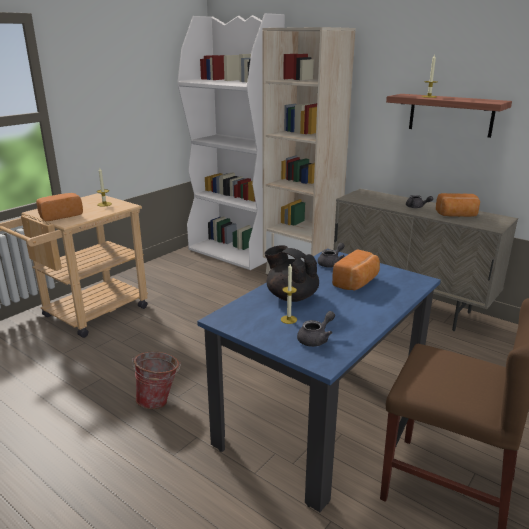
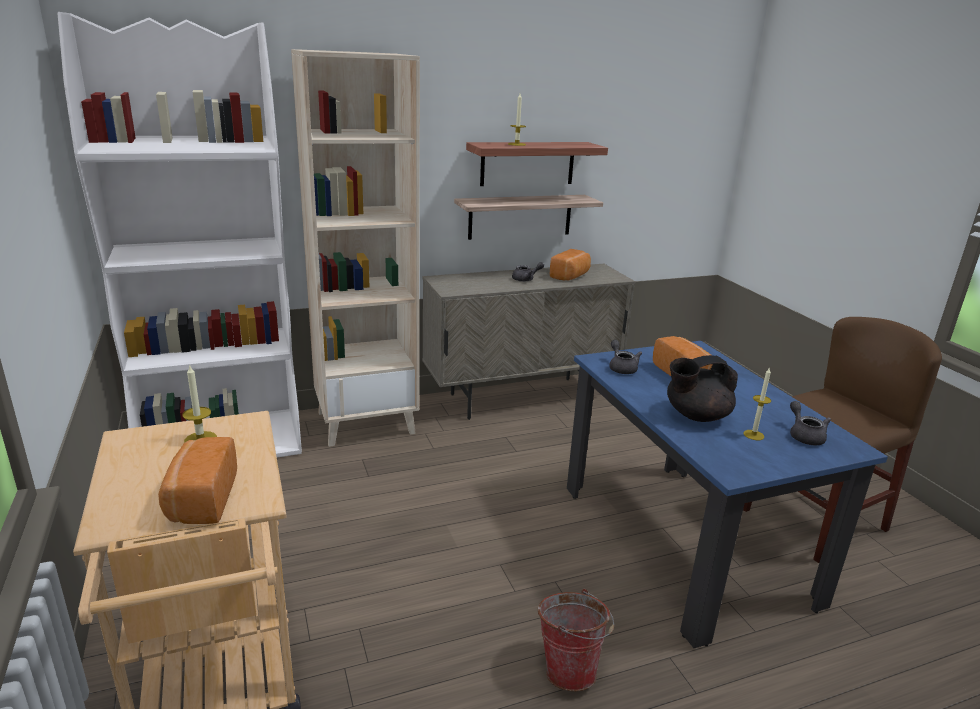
camera: 60 degrees left, 0 degrees up
(440, 159) = (520, 216): none -> shelf

